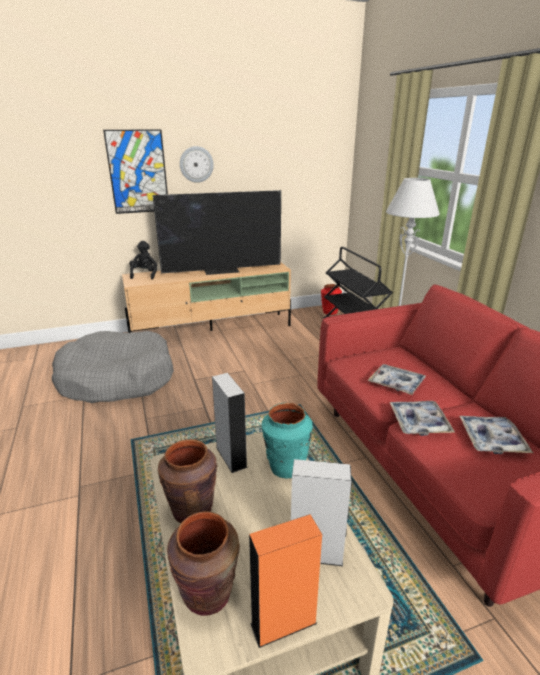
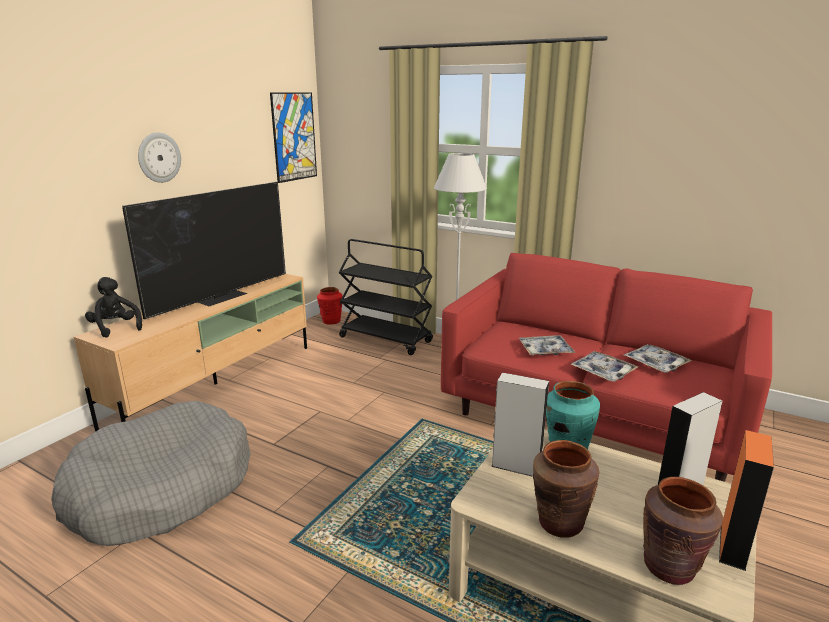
camera: 40 degrees left, 5 degrees down
(138, 172) = (80, 175): picture -> picture (294, 137)

